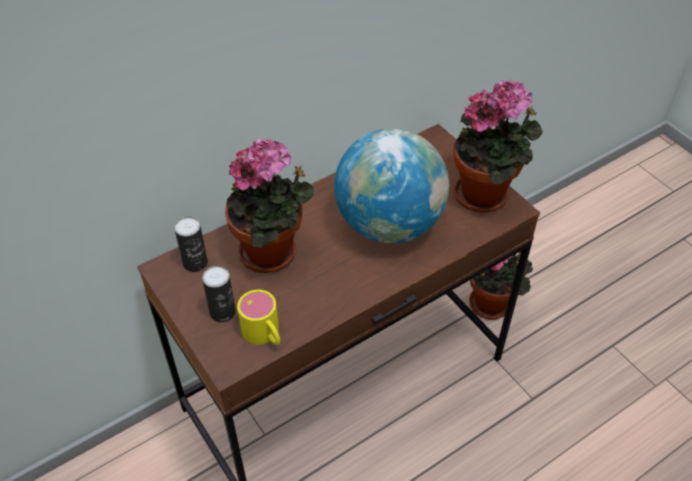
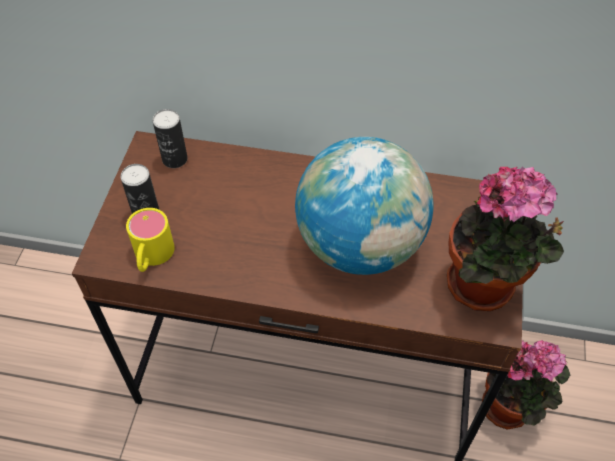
camera: 45 degrees right, 5 degrees up
(273, 254) = (237, 196): potted plant -> none

